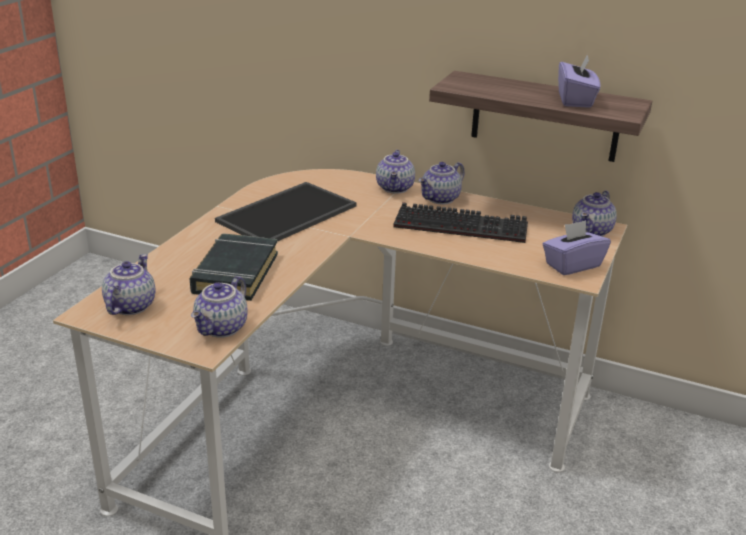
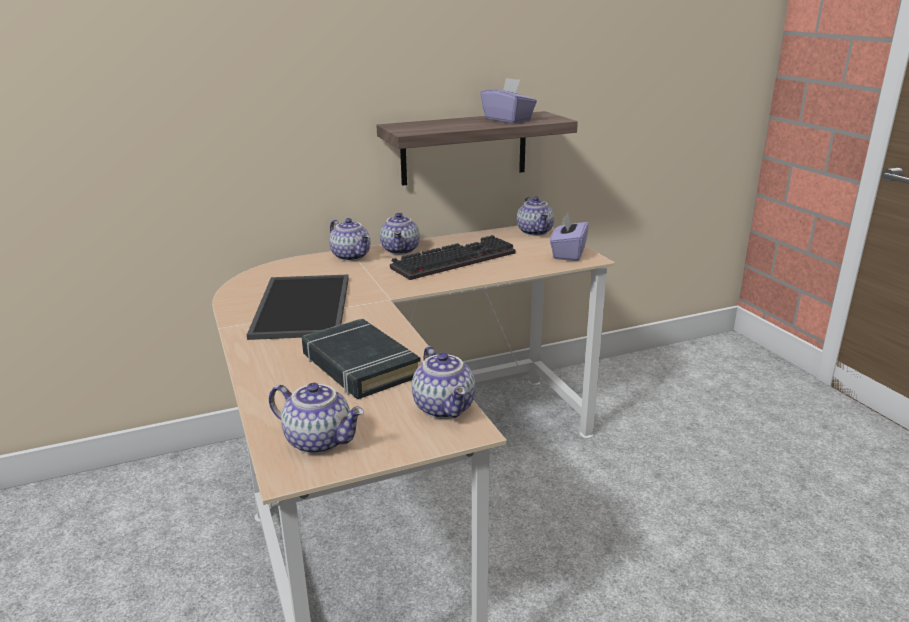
camera: 45 degrees left, 5 degrees down
(130, 306) = (320, 440): teapot -> teapot turned 150 degrees clockwise

